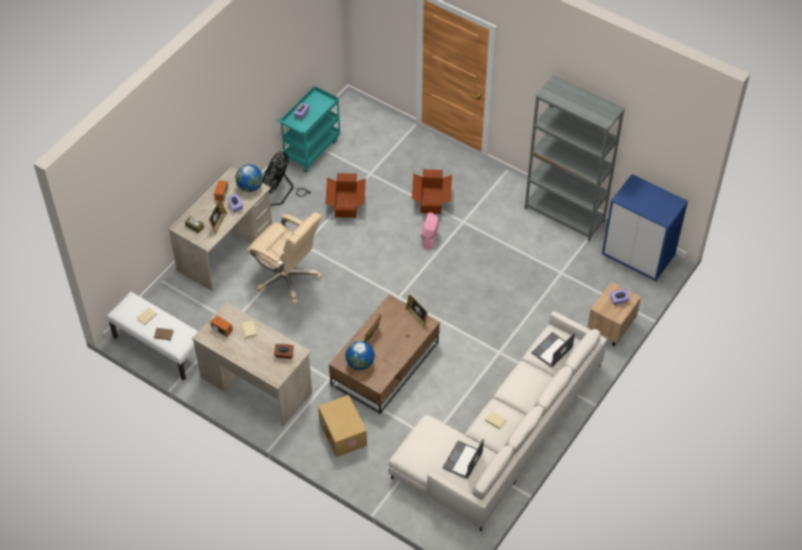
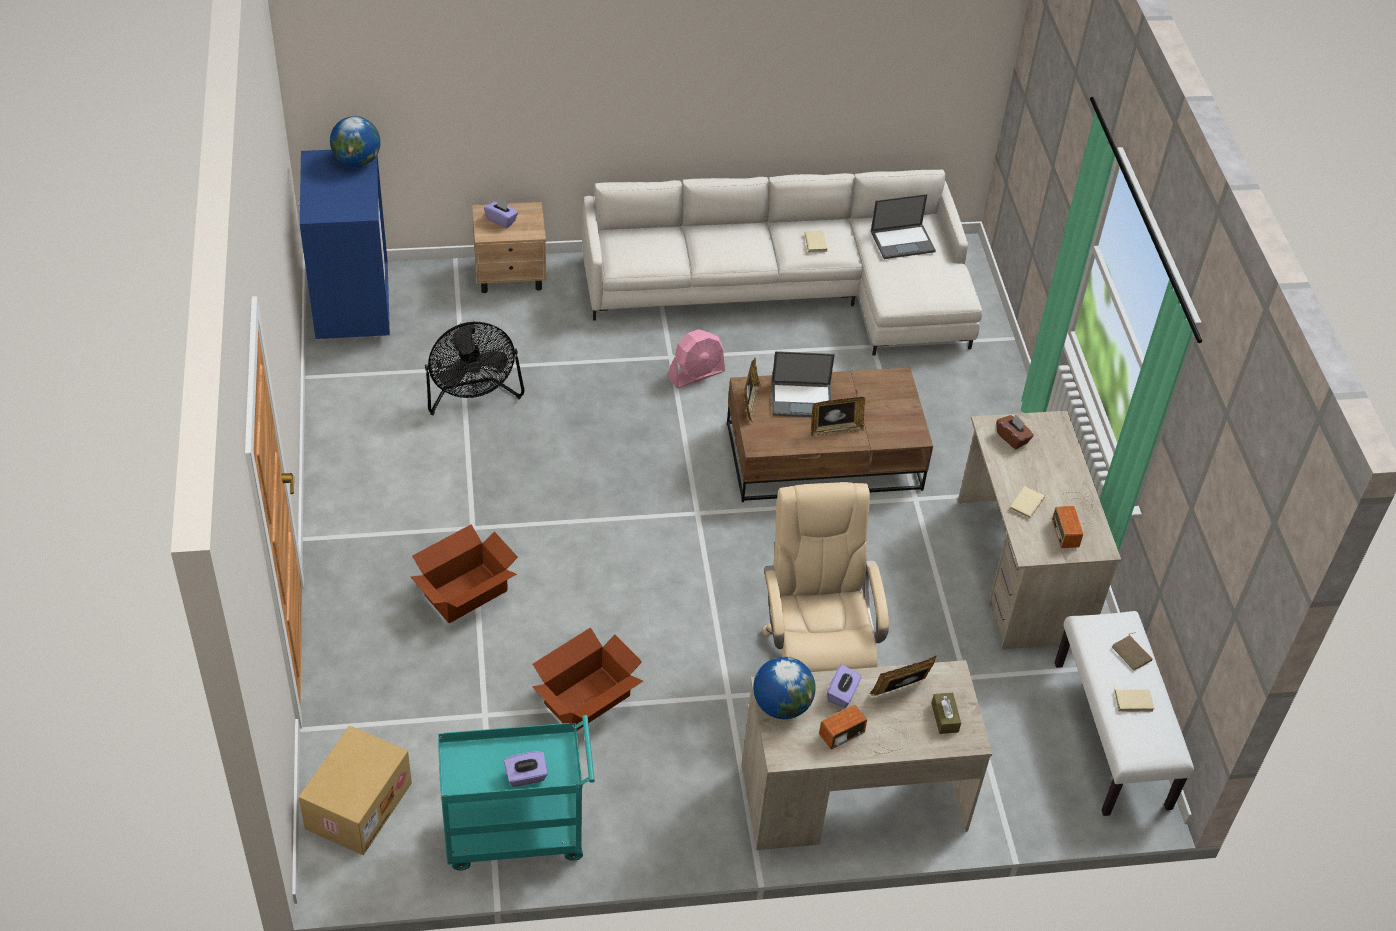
camera: 135 degrees left, 5 degrees down
(282, 192) = (653, 812): black fan -> black fan (468, 393)
(344, 433) = (971, 430): cardboard box -> cardboard box (357, 804)
(360, 363) = (892, 414): globe -> globe (357, 161)
(430, 237) = (546, 547): pink fan -> pink fan (696, 374)
(551, 350) = (651, 247): laptop -> laptop (802, 399)
(564, 215) = (340, 421): grey bookcase -> none

